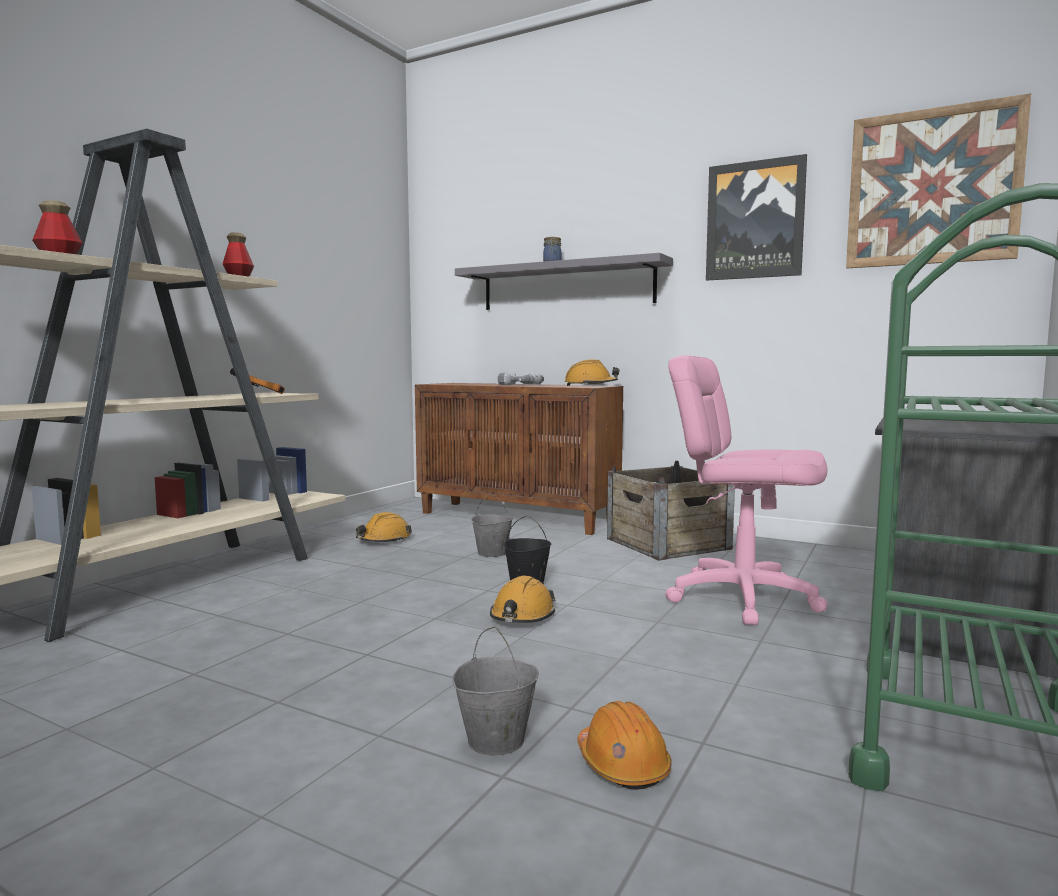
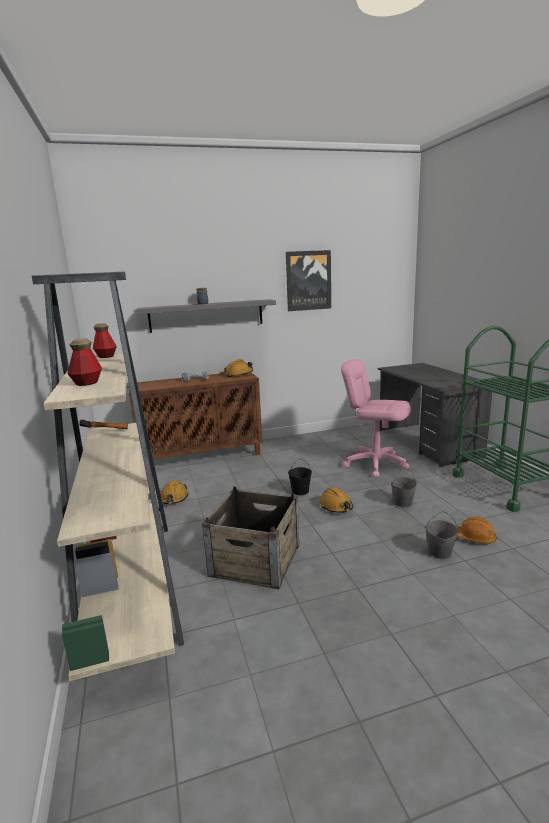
camera: 45 degrees left, 10 degrees up
(492, 553) = (246, 482): grey bucket -> grey bucket (402, 503)
(667, 543) = (298, 447): crate -> crate (255, 560)
(742, 598) = (375, 464): pink office chair -> pink office chair turned 45 degrees clockwise
(932, 187) = (377, 269): picture -> none

